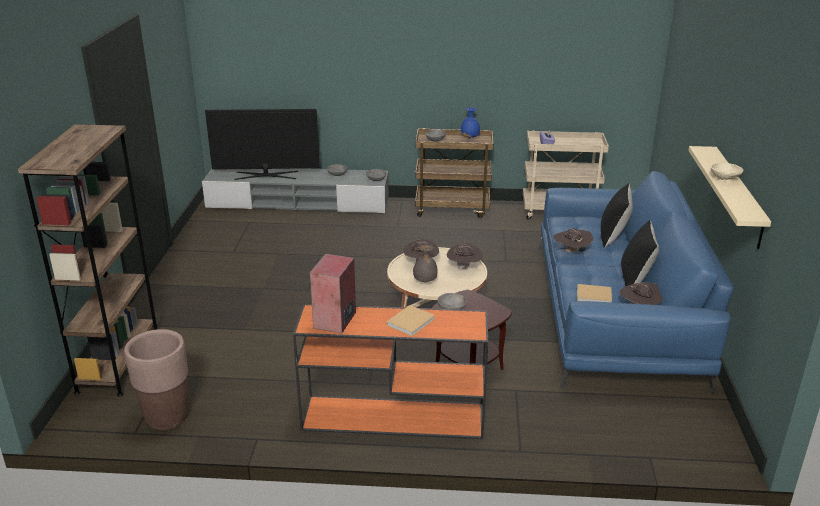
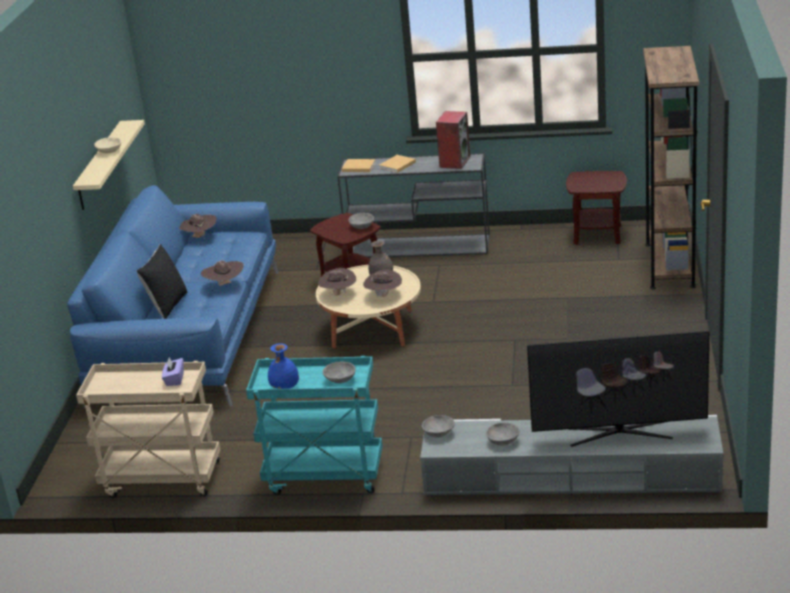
camera: 175 degrees left, 0 degrees up
(166, 418) = (597, 234): brown planter -> brown side table
(391, 417) = (420, 246): orange console table -> grey console table
(453, 209) = (323, 477): brown cart -> turquoise cart
(595, 296) = (230, 245): beige book -> beige book (357, 167)
(635, 279) = (181, 262): black pillow -> none

